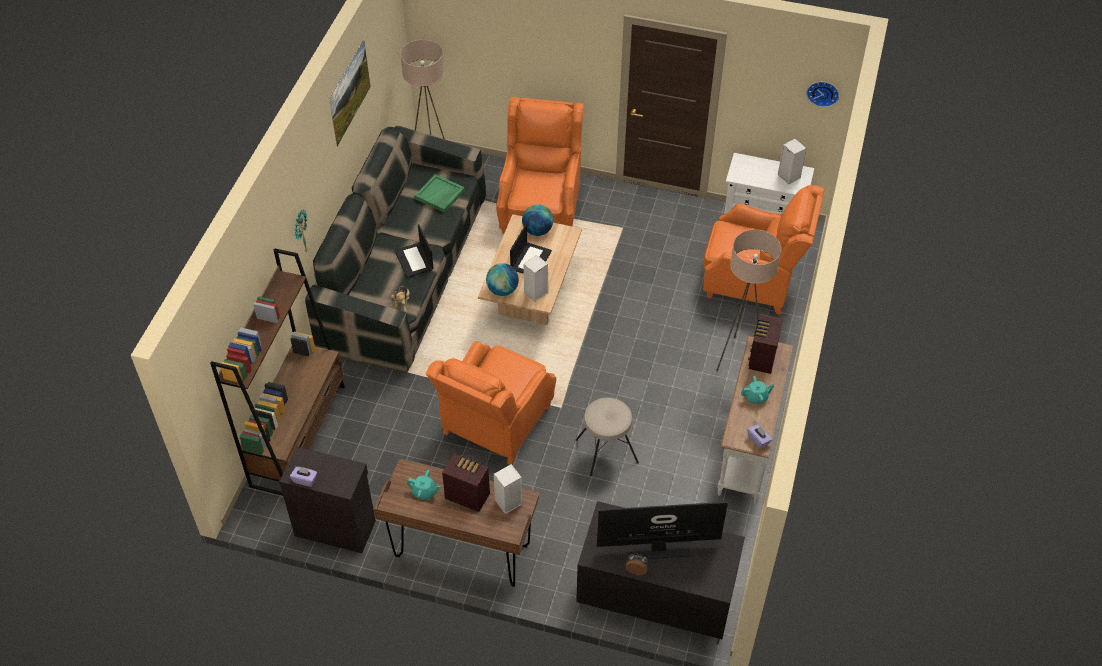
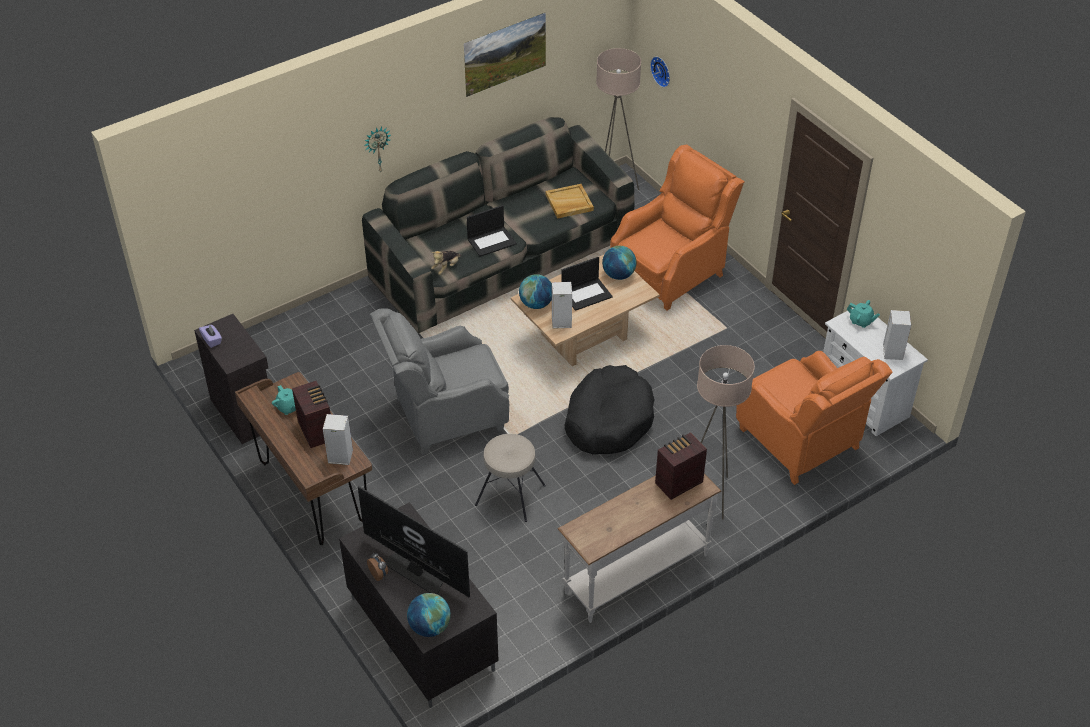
camera: 40 degrees right, 5 degrees down
(298, 435) = (291, 330): brown bookcase -> none
(414, 260) = (492, 241): laptop -> laptop turned 135 degrees counterclockwise
(440, 195) = (569, 203): green tray -> beige tray
(495, 422) = (445, 415): orange armchair -> grey armchair
(614, 348) = (608, 419): none -> black dog bed
(713, 580) = (430, 627): none -> globe
(756, 397) = (634, 510): turquoise teapot -> turquoise teapot (861, 321)
(758, 440) = (595, 545): purple tissue box -> none
(823, 92) = (946, 270): wall clock -> wall clock (662, 71)

